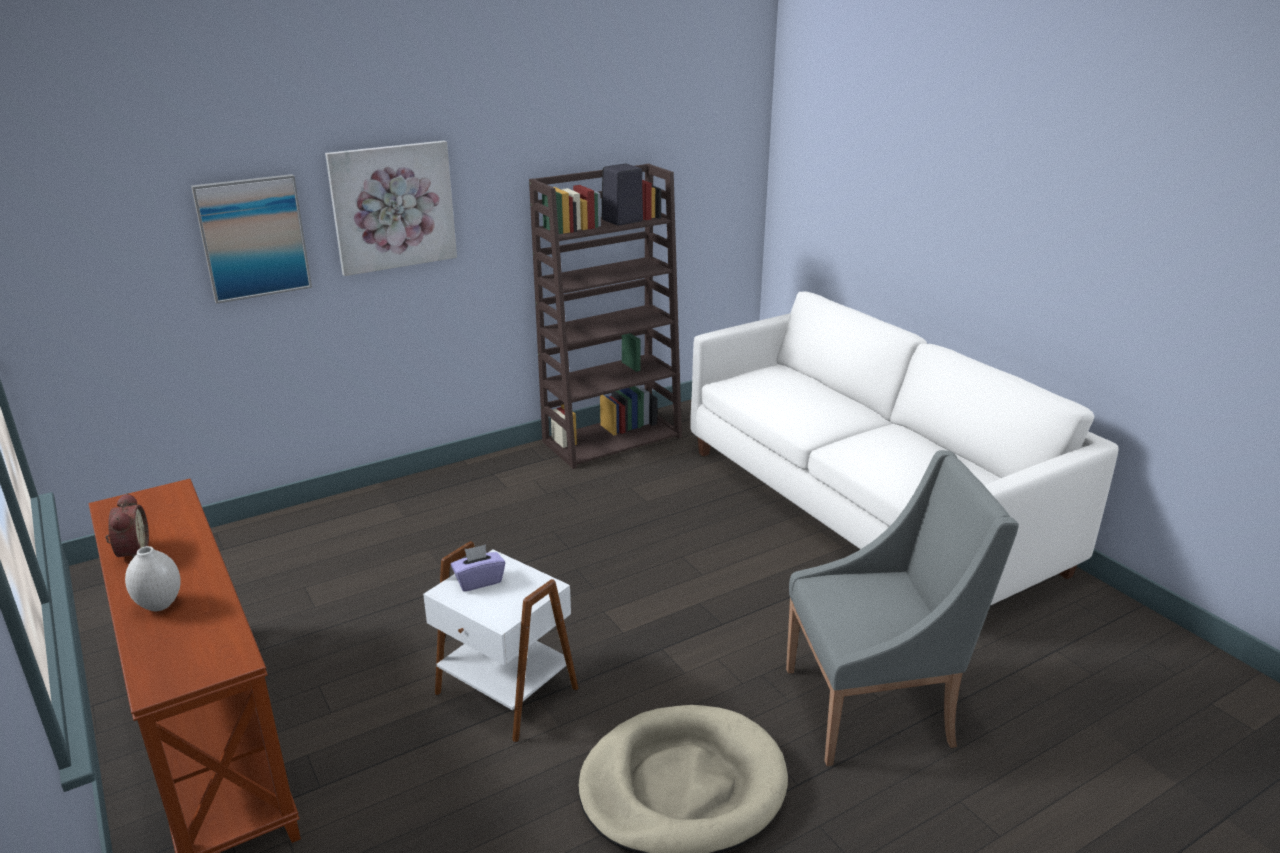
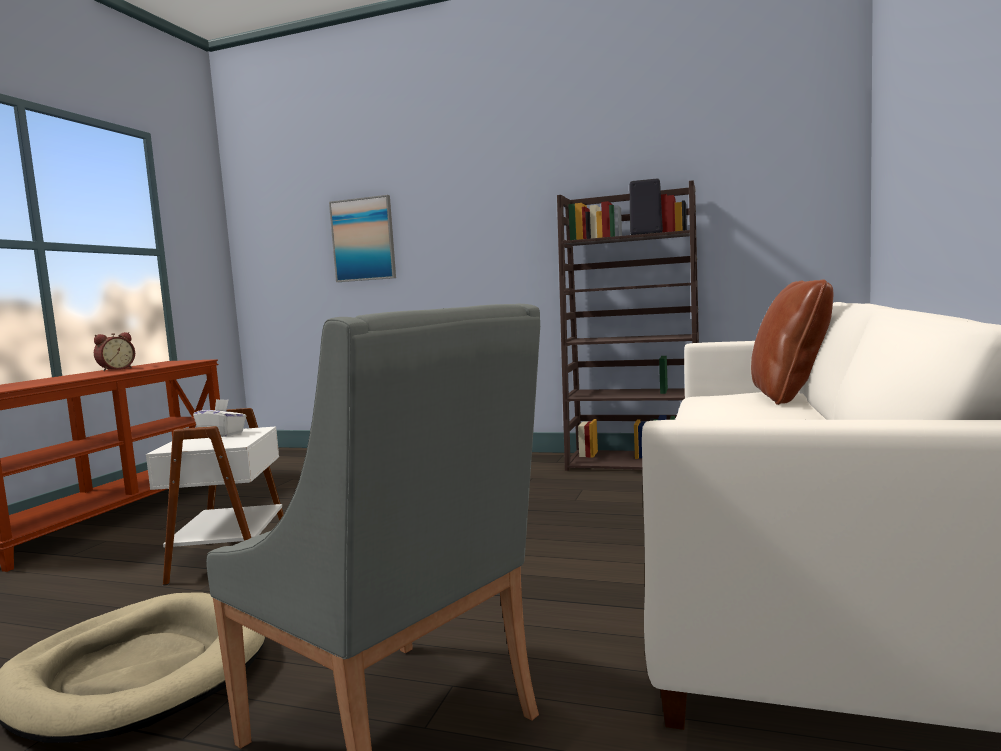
camera: 50 degrees right, 20 degrees down
(159, 605) = (53, 379): white vase -> none
(393, 207) = (456, 222): picture -> none
(479, 581) = (222, 434): purple tissue box -> white tissue box
(806, 381) = (789, 396): none -> brown pillow

